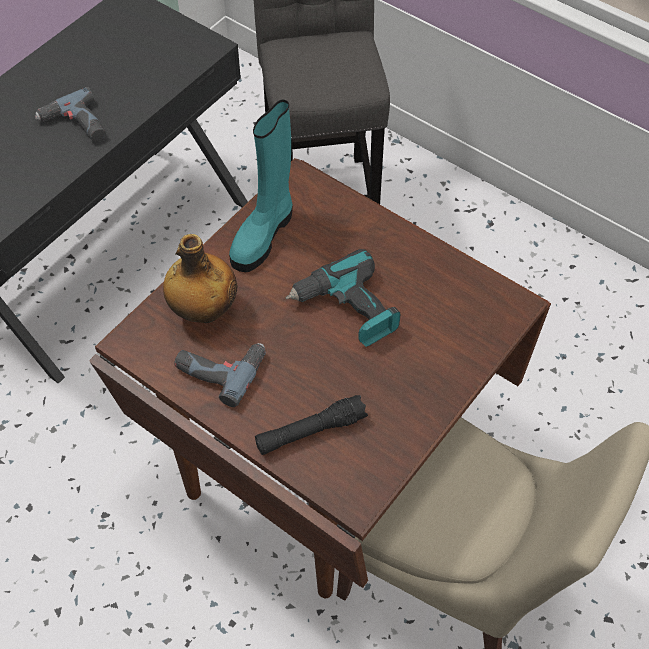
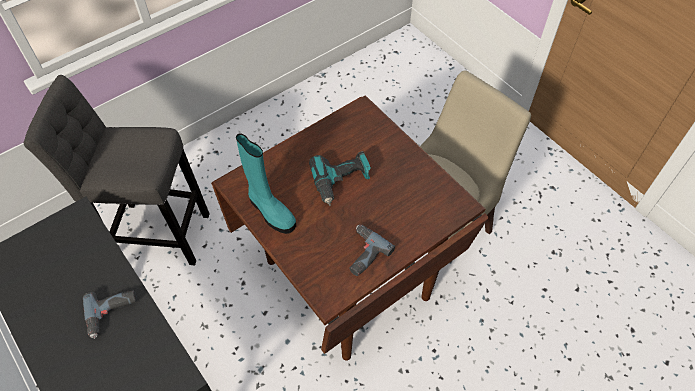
camera: 75 degrees left, 0 degrees up
(203, 310) = (317, 254): bottle -> none
(310, 431) = (418, 217): black flashlight -> none

